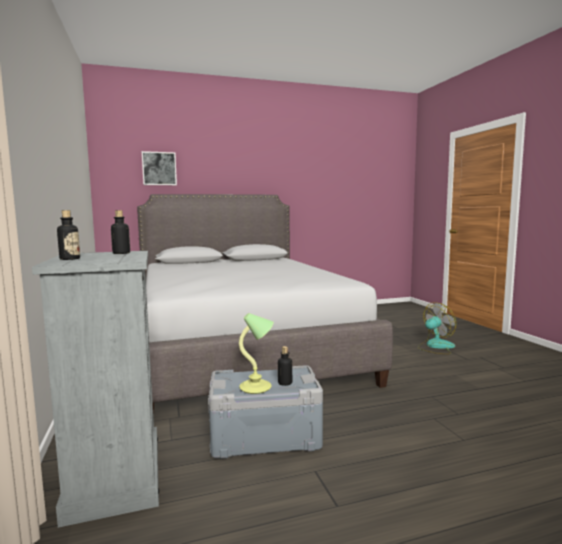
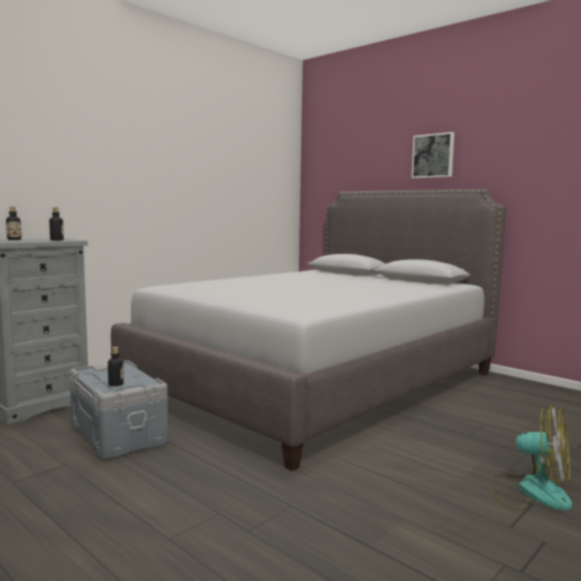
camera: 60 degrees right, 0 degrees up
(159, 168) = (355, 161): picture -> picture (433, 156)
(257, 387) = (99, 378): table lamp -> none

